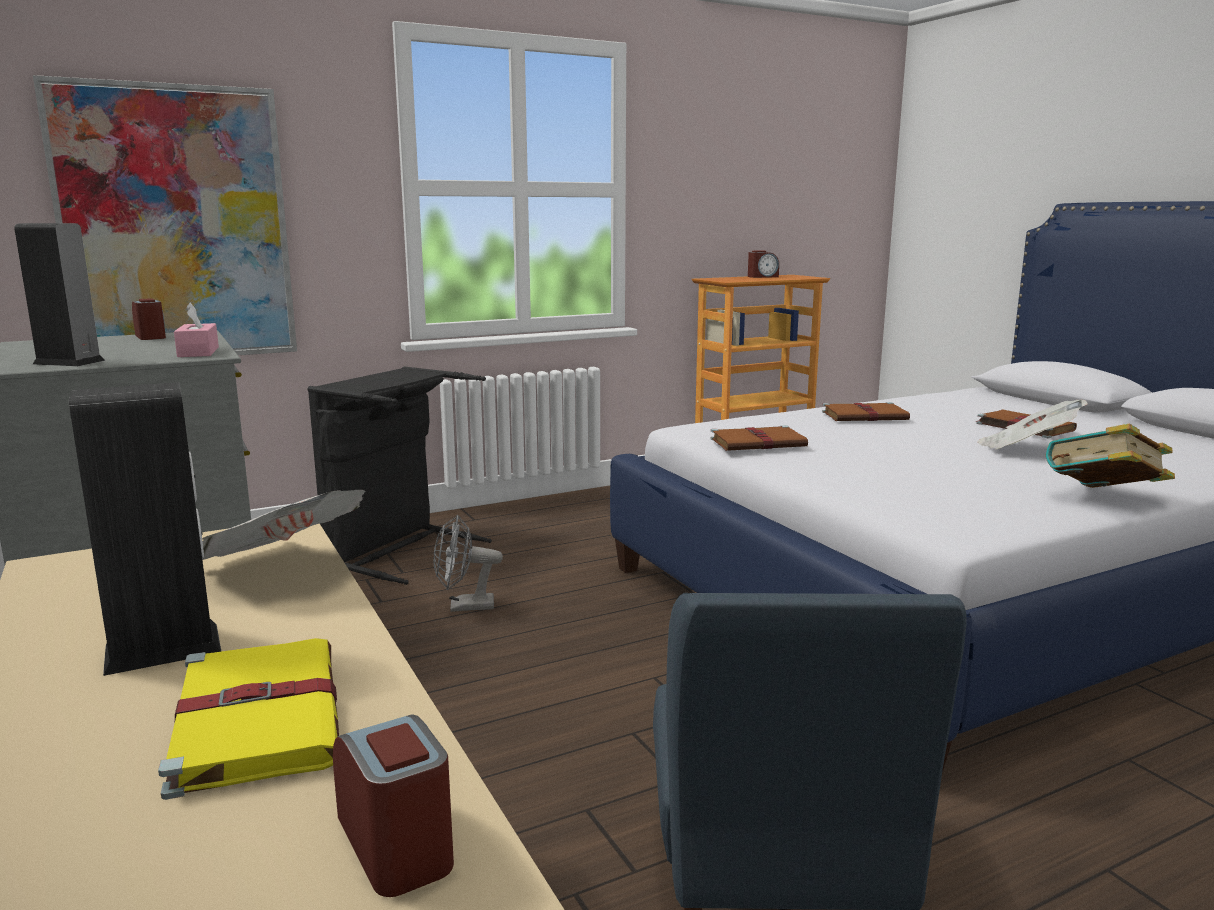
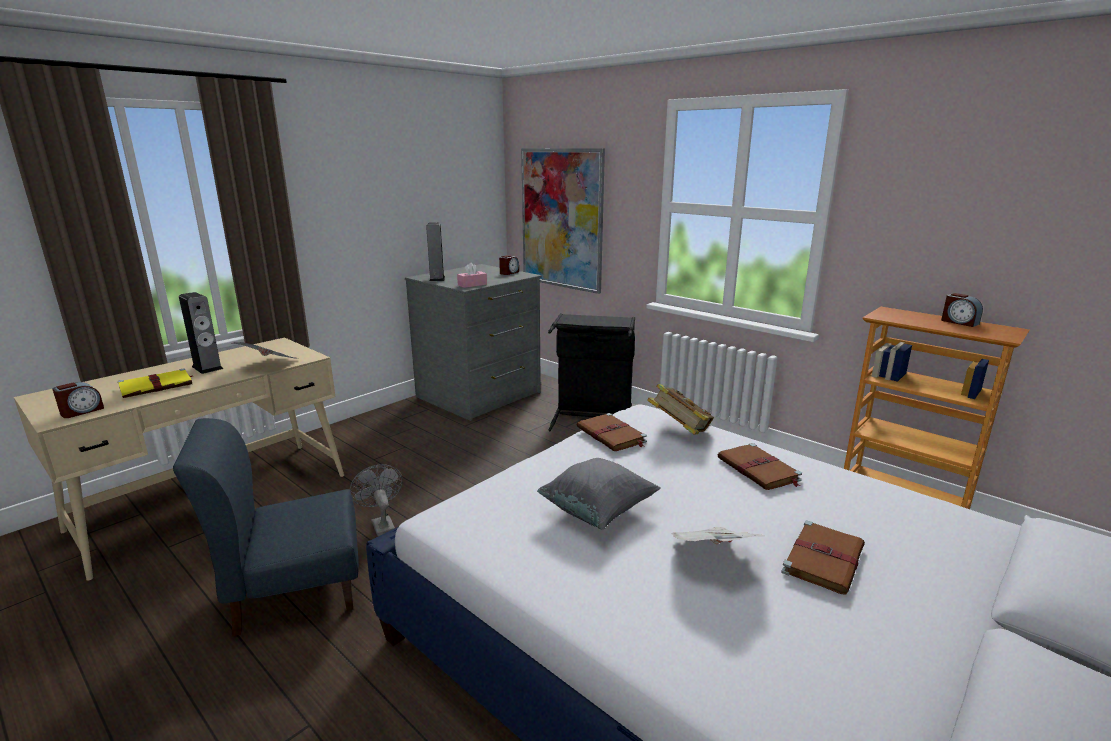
camera: 70 degrees right, 5 degrees up
(464, 606) = (535, 452): grey fan -> grey fan (381, 524)
(944, 471) = (597, 512): none -> grey pillow
(1103, 499) = (557, 591): book -> book (679, 432)

